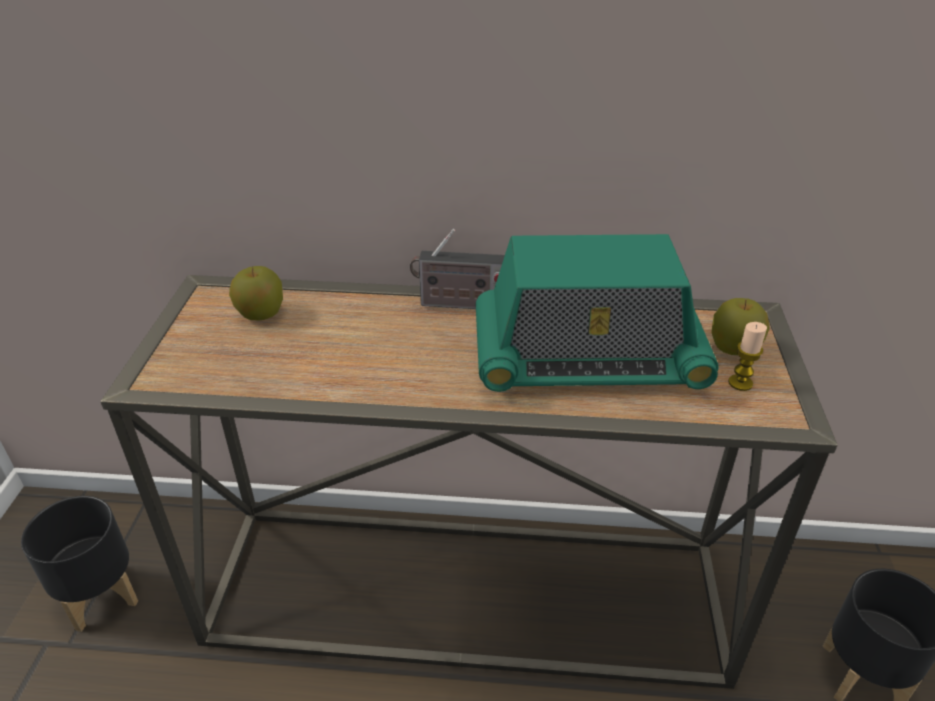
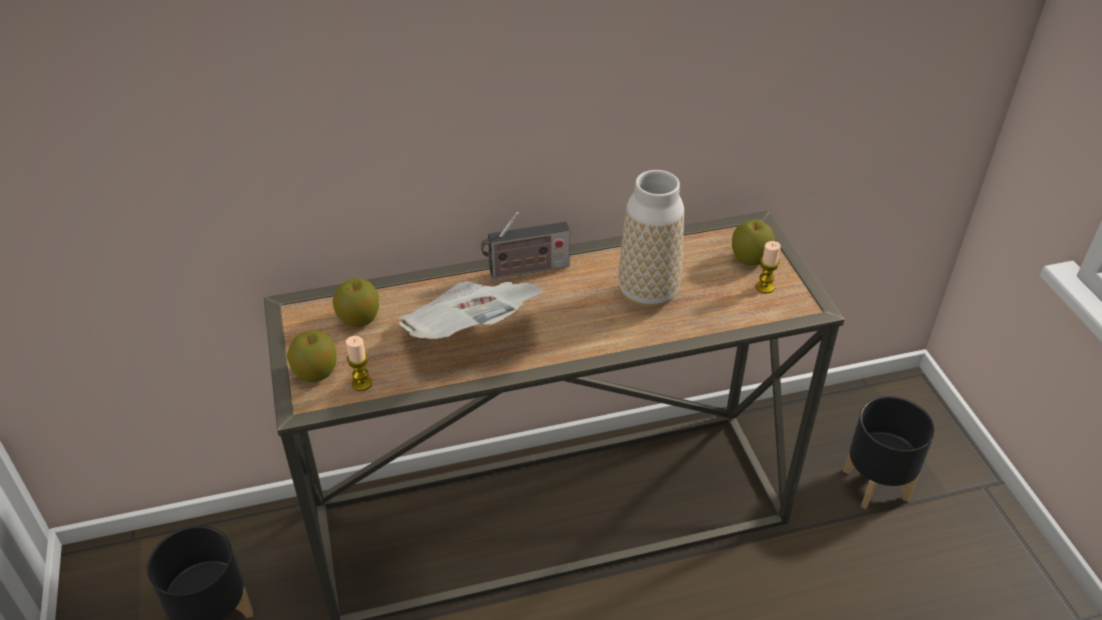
camera: 20 degrees left, 5 degrees up
(180, 354) = (316, 373): none -> apple
(216, 376) = (362, 383): none -> candle
(363, 354) = (470, 334): none -> newspaper
(587, 358) = (648, 294): radio -> vase

